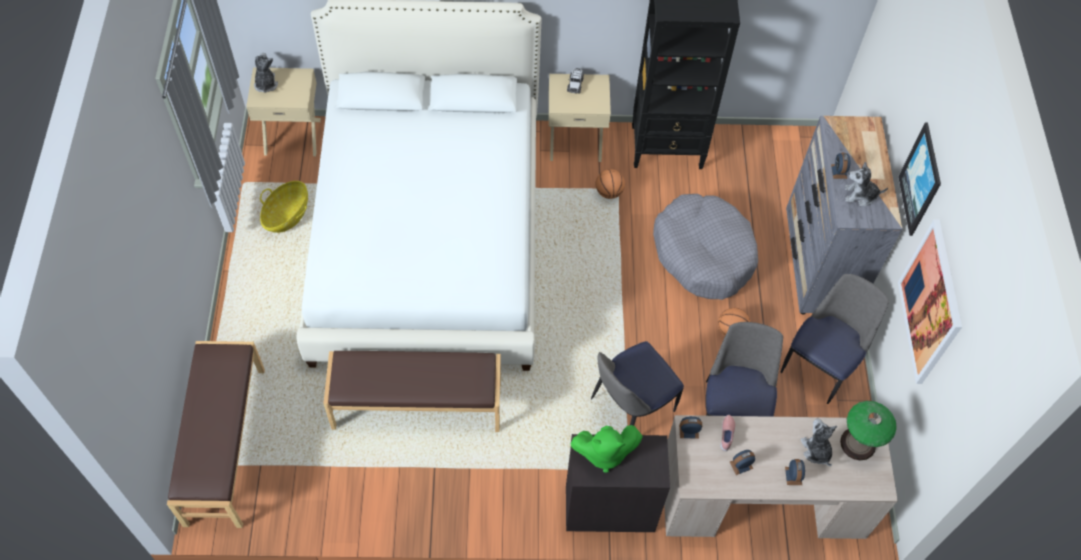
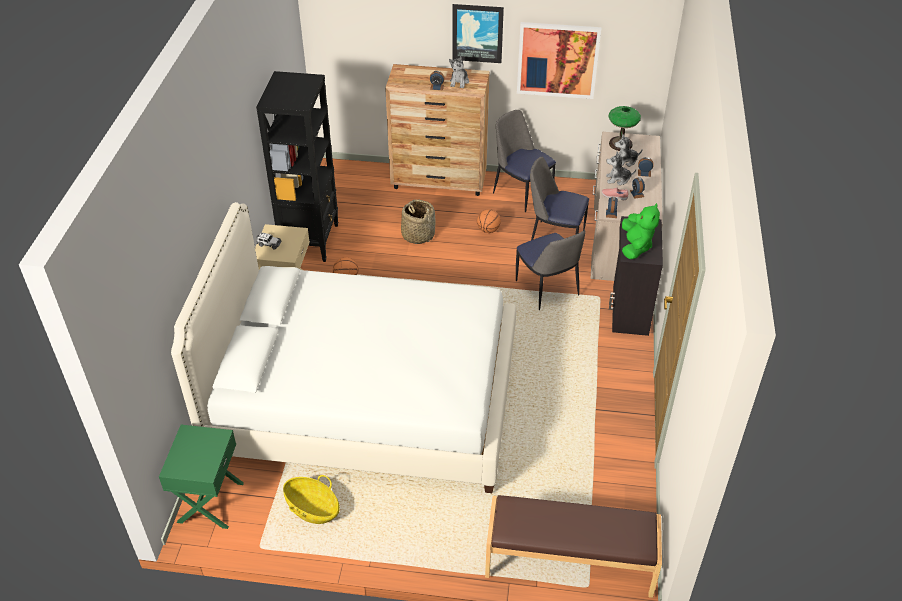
camera: 80 degrees left, 15 degrees down
(266, 84) = (187, 465): plush toy -> plush toy (618, 179)
(292, 135) = (209, 502): beige nightstand -> green nightstand
(417, 404) = (536, 417): brown bench -> none
(703, 253) = (418, 235): grey dog bed -> basket
(818, 265) = (439, 181): grey dresser -> brown dresser

